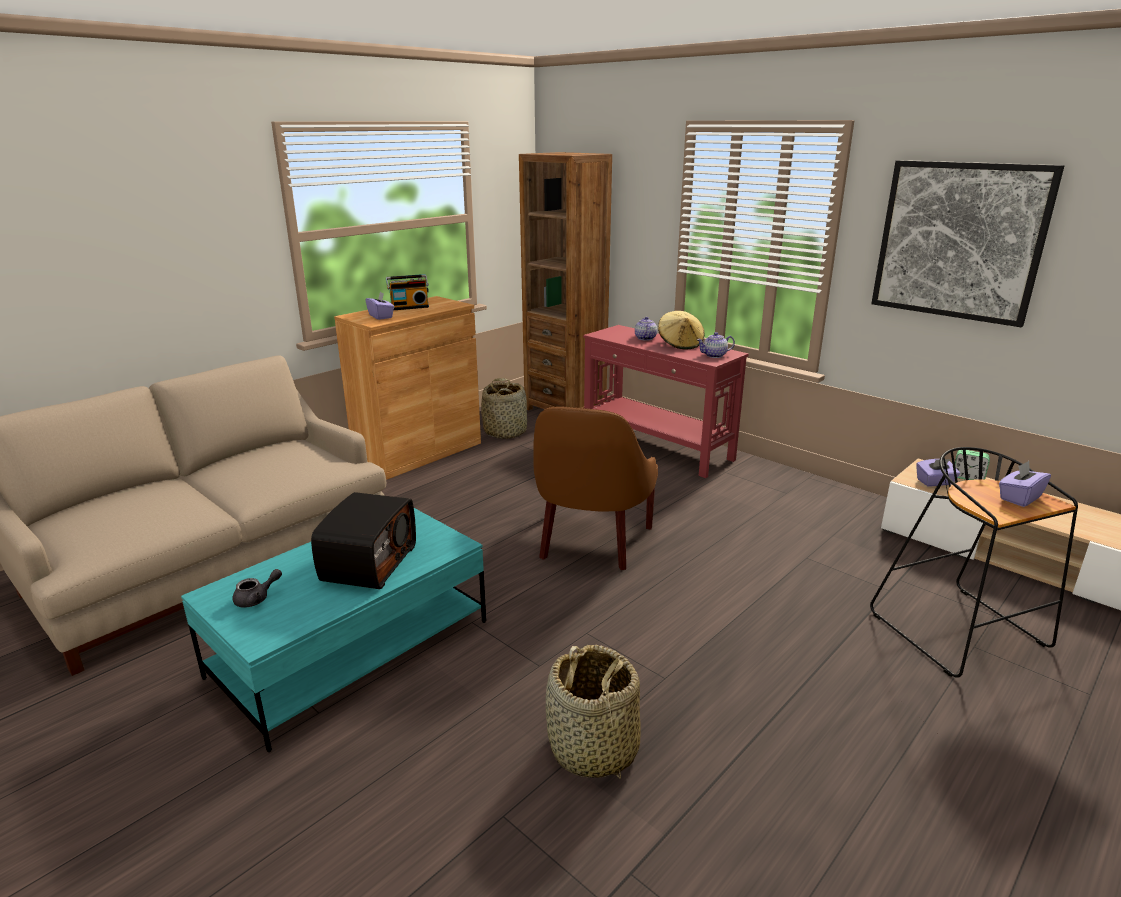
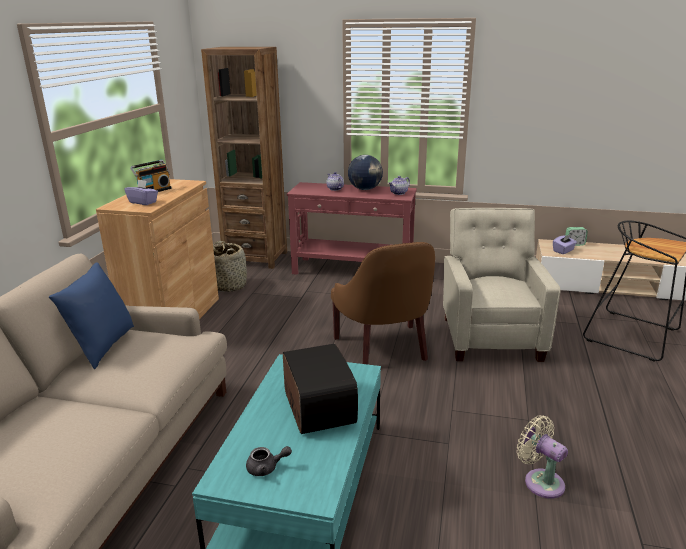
camera: 30 degrees left, 0 degrees up
(257, 599) = (266, 468): grey teapot -> grey teapot turned 60 degrees clockwise
(263, 450) = (102, 347): none -> blue pillow
(593, 749) = (540, 481): basket -> beige fan
(680, 344) = (365, 189): beige hat -> globe
(738, 568) = (490, 336): none -> beige armchair
(959, 241) = (553, 95): picture -> none
(1019, 498) = (665, 244): purple tissue box -> none

